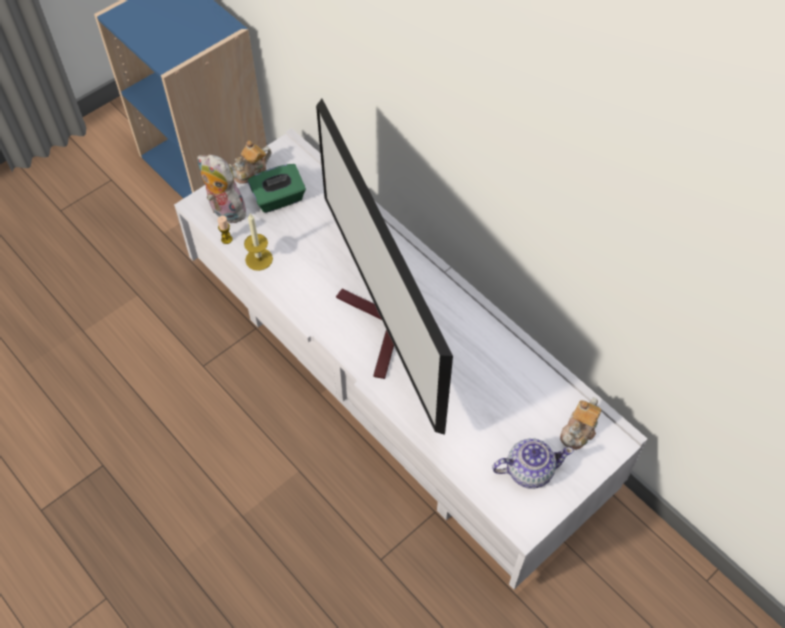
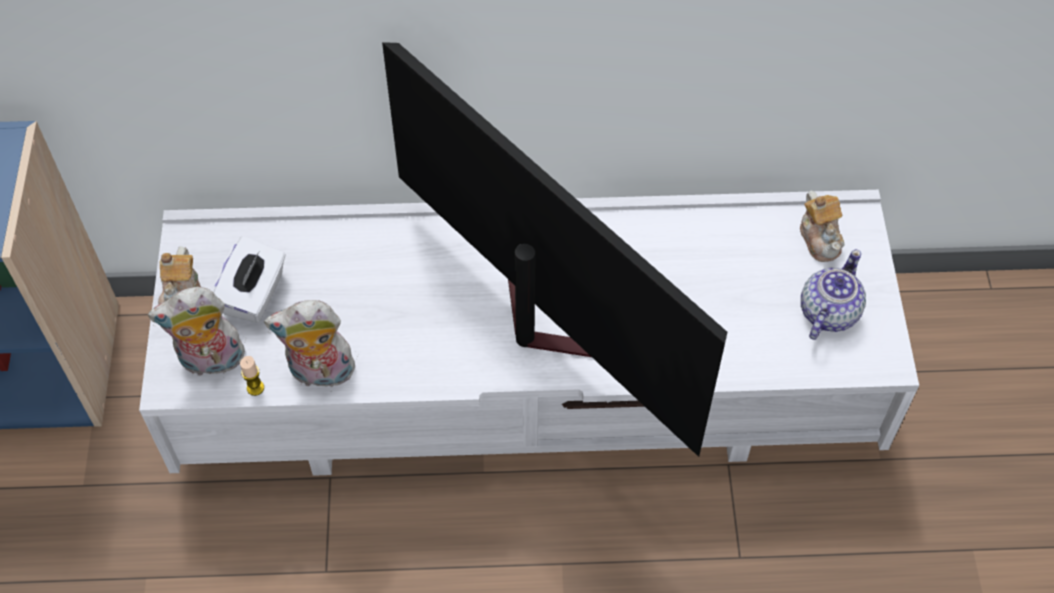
camera: 50 degrees left, 0 degrees up
(259, 259) = (320, 374): candle -> plush toy
(279, 199) = (254, 295): green tissue box -> white tissue box
(380, 330) = (538, 322): television -> television turned 150 degrees counterclockwise

